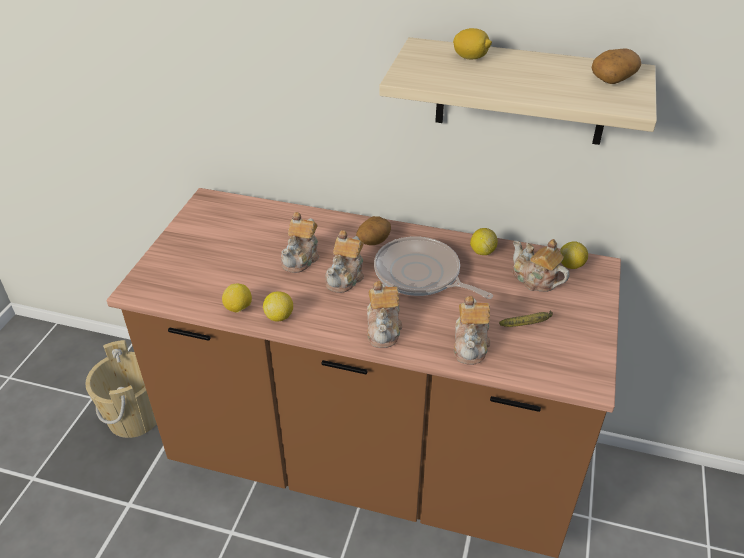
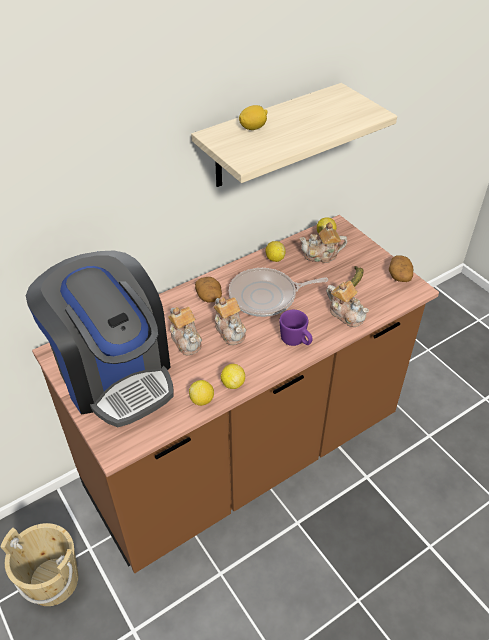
camera: 50 degrees left, 5 degrees up
(218, 241) = (114, 372): none -> coffee machine
(383, 328) = (296, 341): teapot -> purple mug
(613, 79) = (340, 101): potato -> potato (399, 275)

